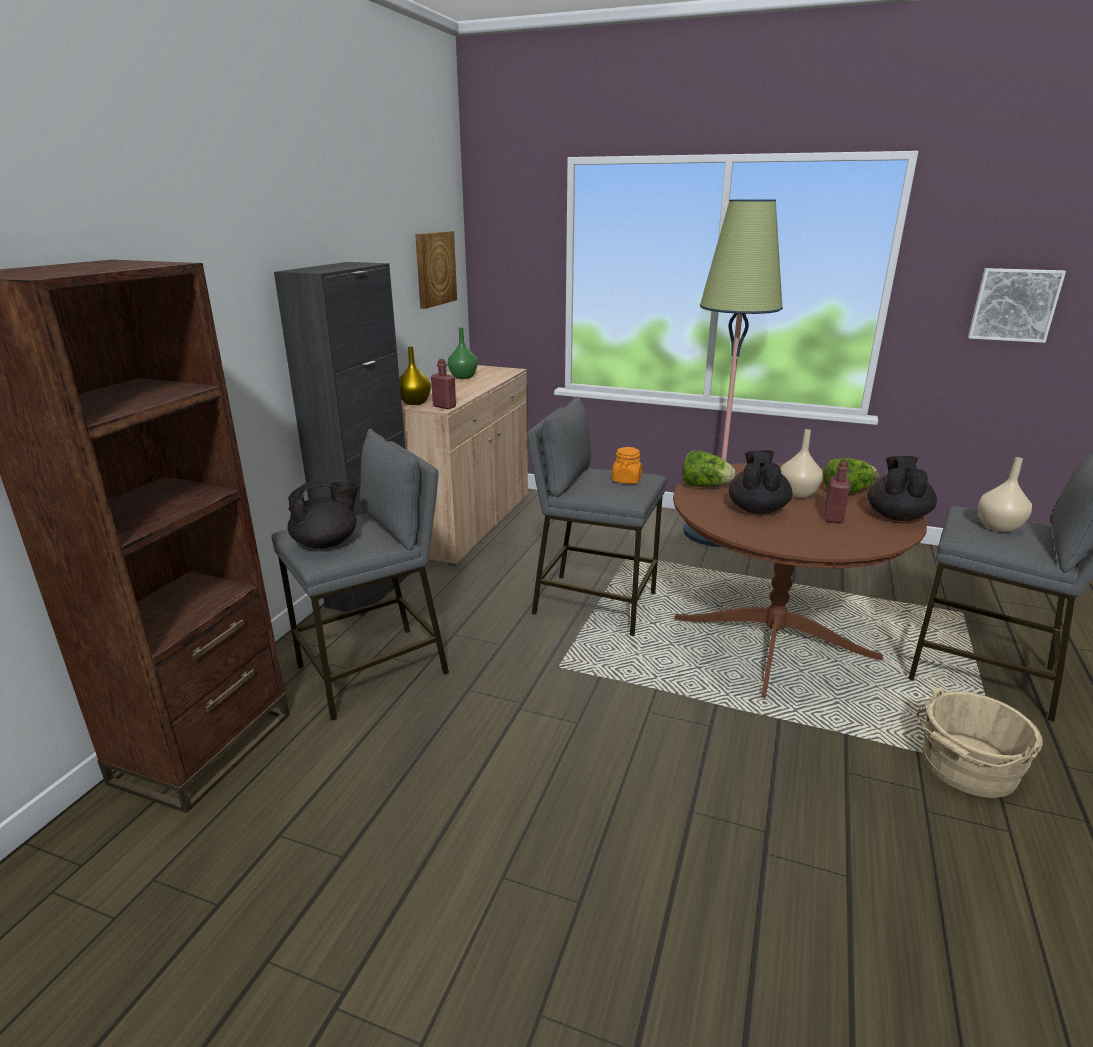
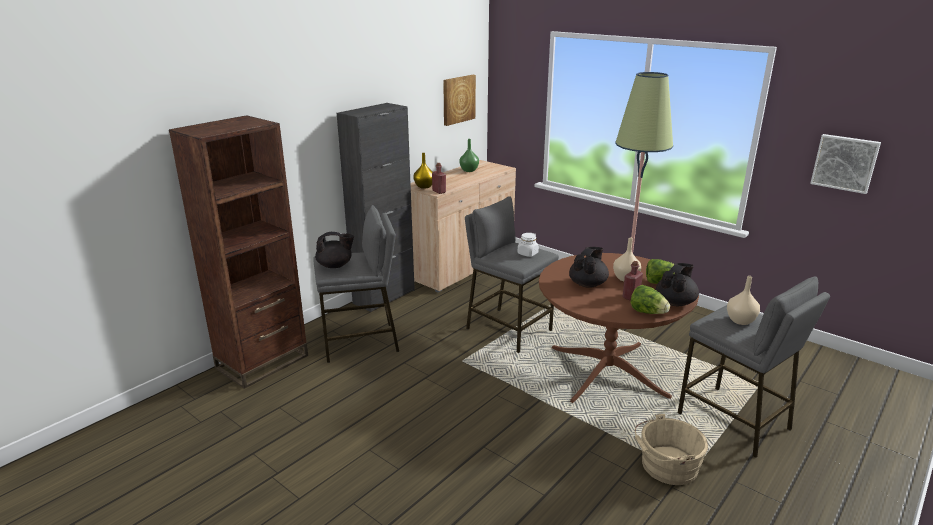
camera: 20 degrees right, 0 degrees up
(626, 480) = (527, 253): orange jar -> white jar
(704, 486) = (570, 264): lettuce -> lettuce (648, 312)

